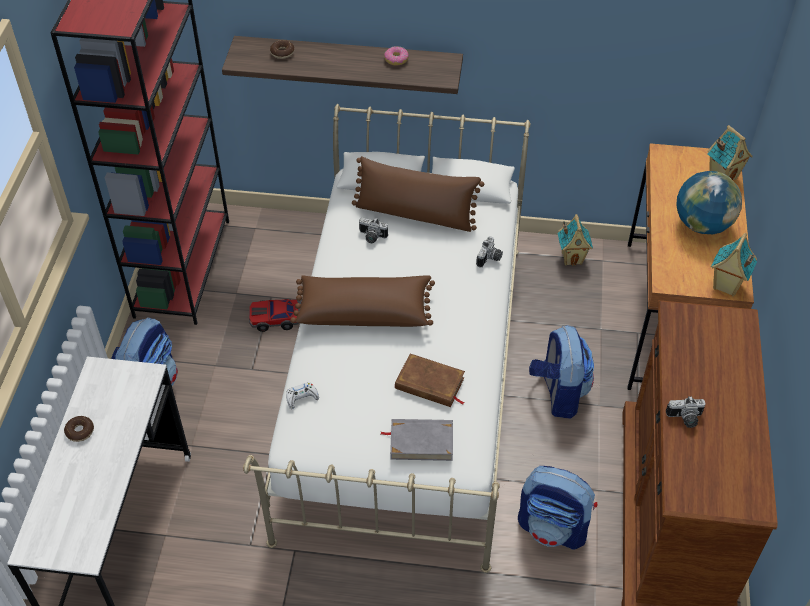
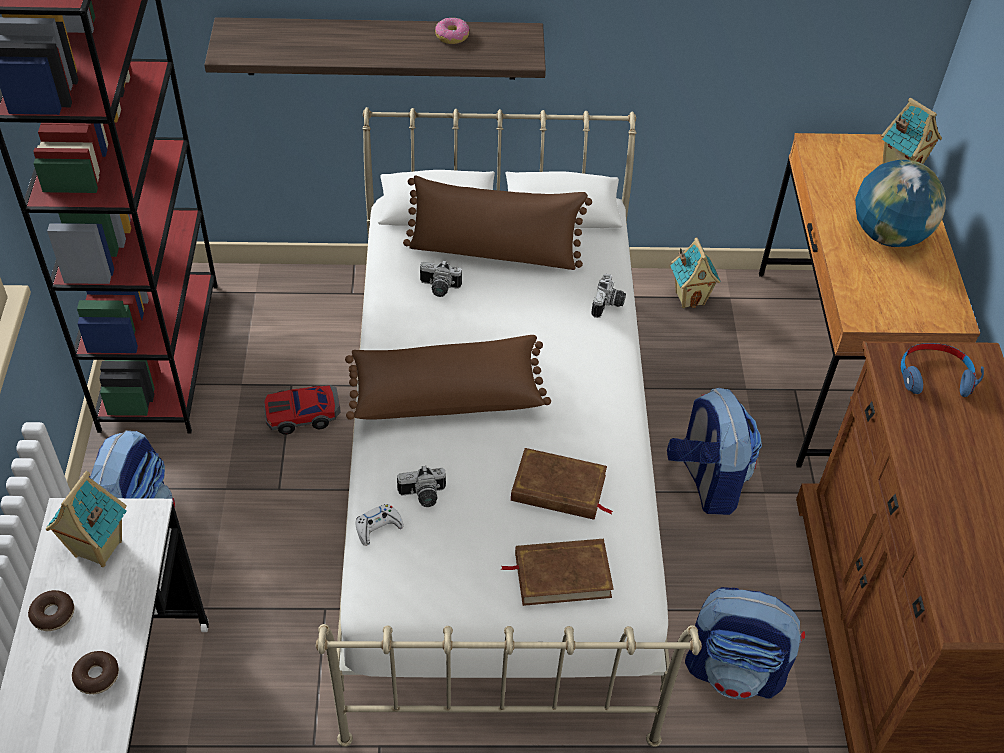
camera: 10 degrees left, 0 degrees up
(282, 53) = (288, 36): donut -> donut (97, 676)
(421, 442) = (562, 574): grey book -> brown book
(685, 419) = (940, 506): camera -> camera (423, 496)
(703, 329) = (934, 377): none -> blue headphones
(726, 286) = (939, 315): toy house -> toy house (96, 549)

